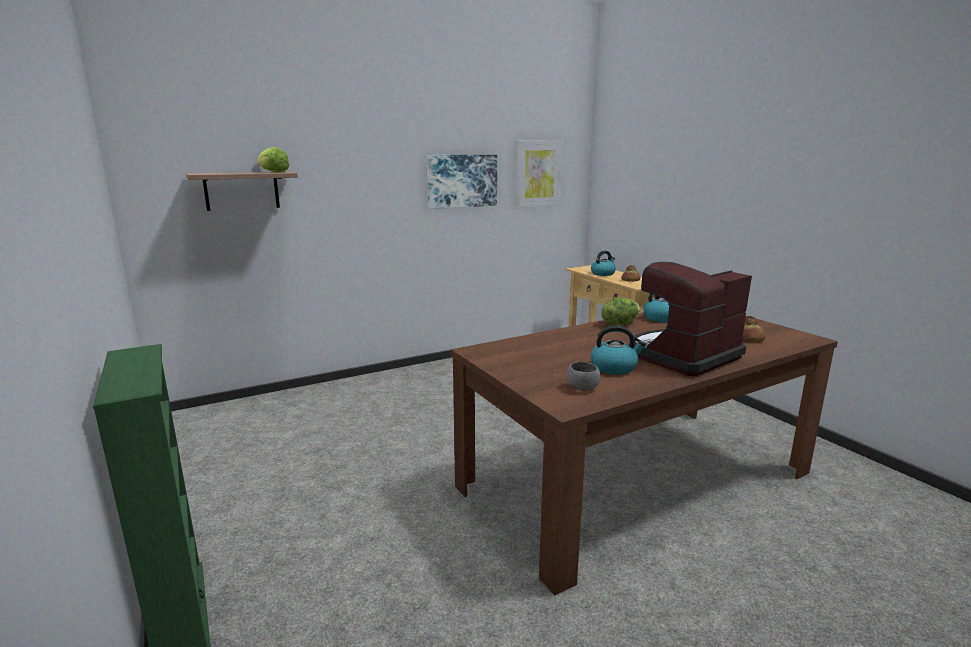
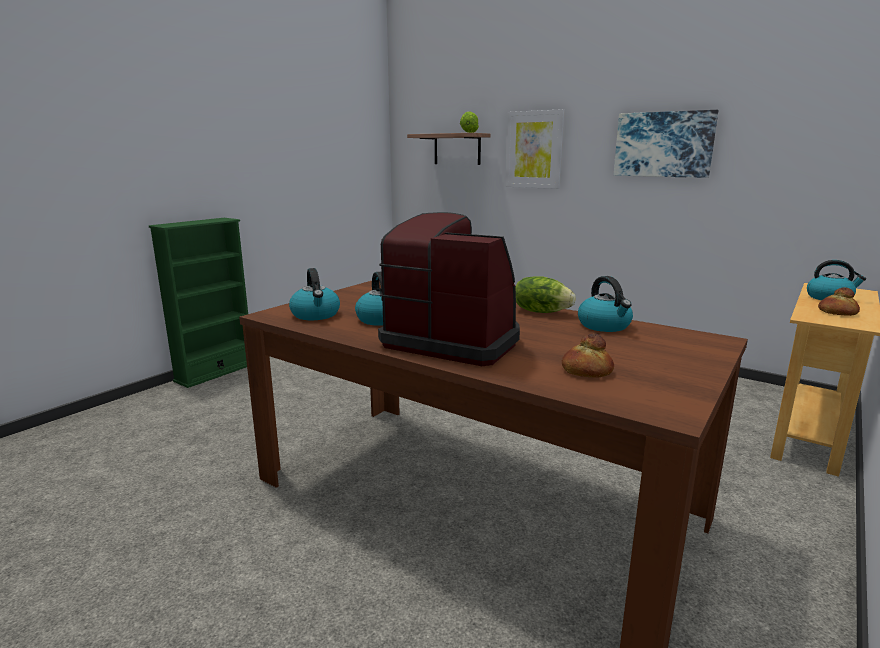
camera: 65 degrees right, 0 degrees up
(538, 174) = (796, 136): picture -> picture (534, 150)
(582, 388) = (316, 315): grey bowl -> kettle

